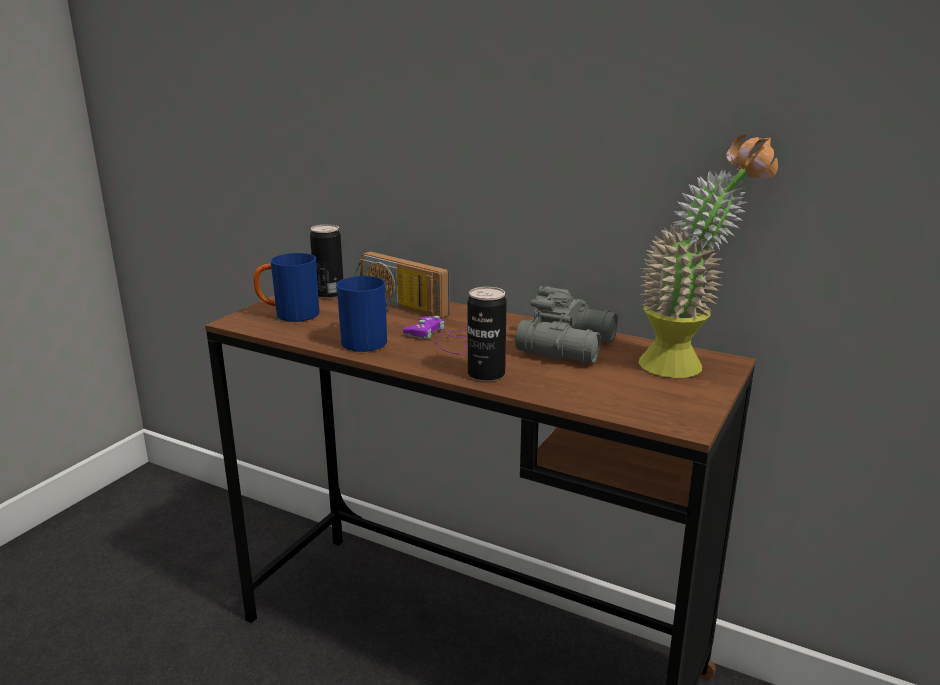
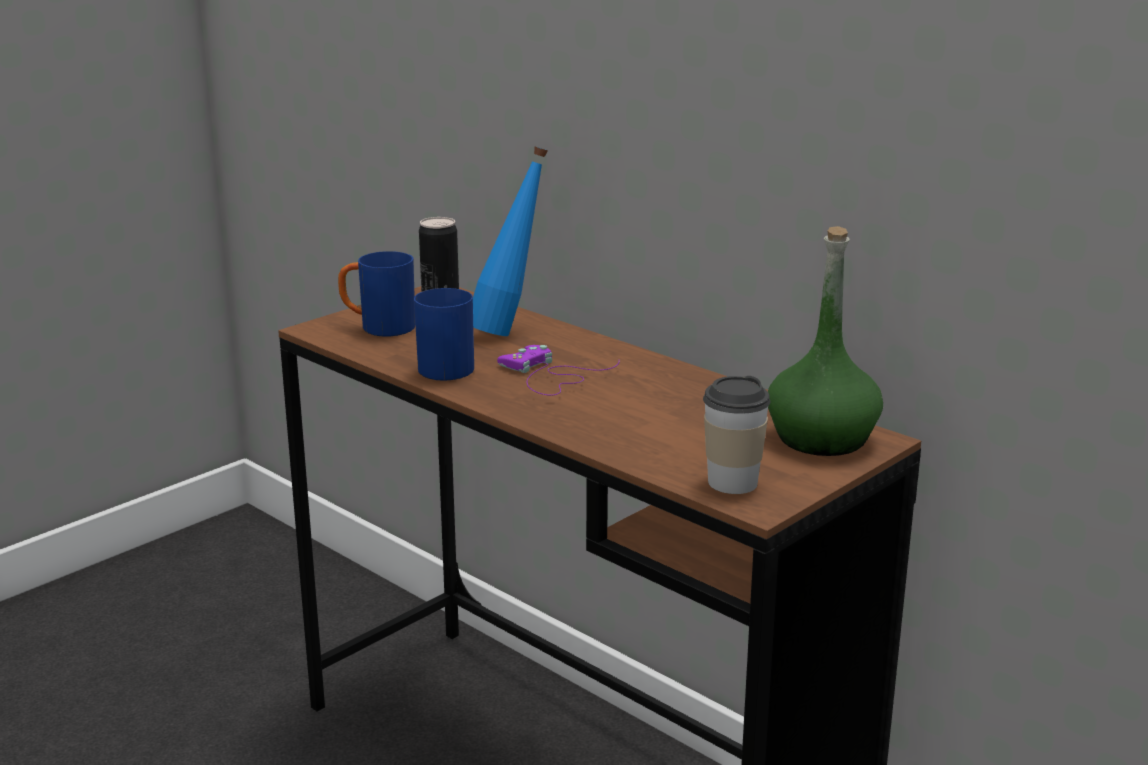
camera: 15 degrees right, 0 degrees up
(395, 308) = (509, 331): radio -> blue bottle
(486, 374) = (565, 422): can -> none
(570, 346) = (692, 400): grey binoculars -> none
(651, 408) = (732, 482): none -> cup
(687, 365) = (822, 439): potted plant -> green bottle

